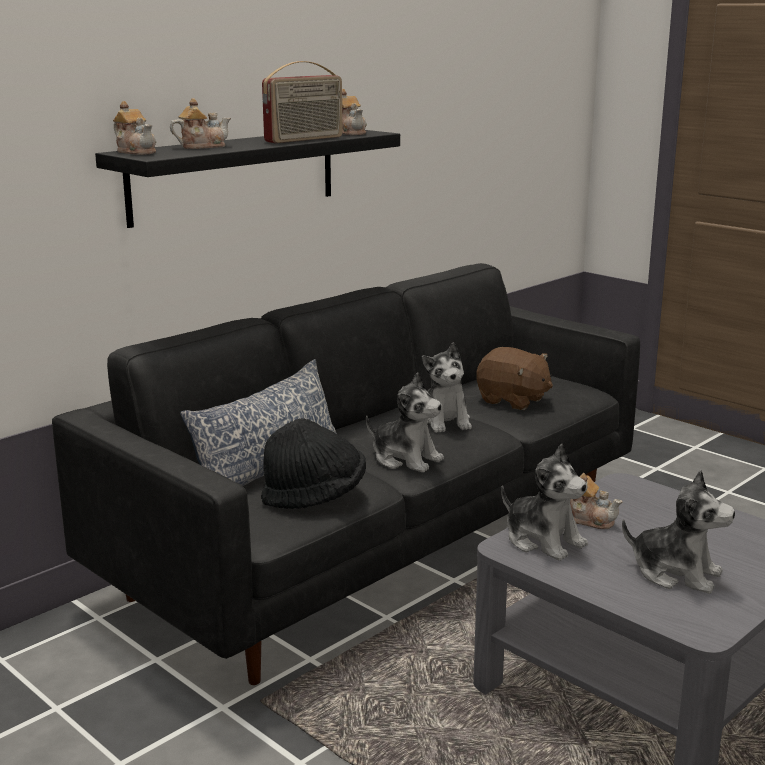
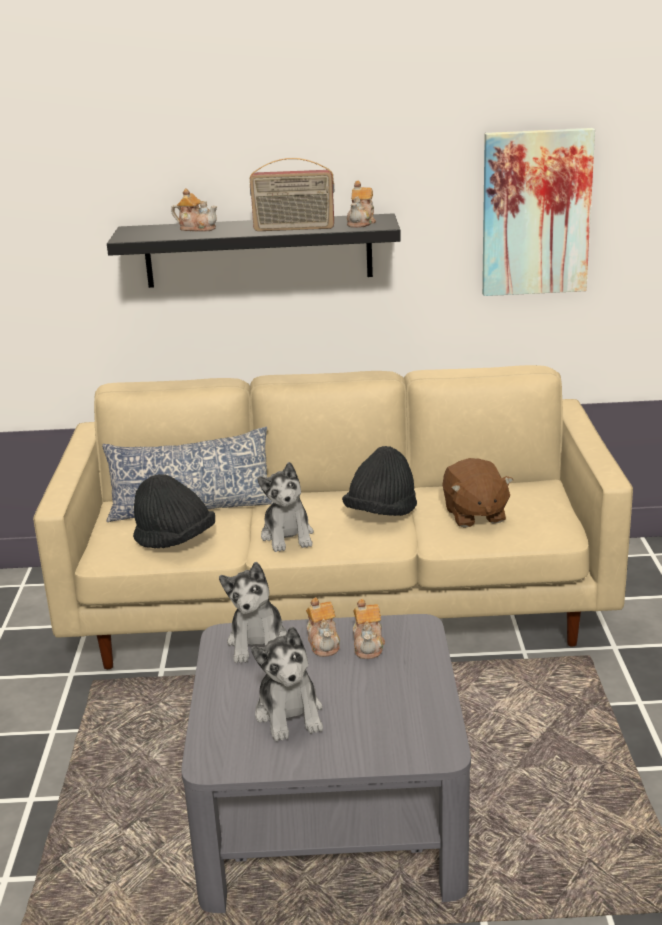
camera: 45 degrees right, 5 degrees up
(136, 152) = (139, 229): teapot -> teapot (368, 645)
(383, 546) = (339, 610): black sofa -> beige sofa
(443, 124) = (535, 213): none -> picture
(444, 421) = (381, 514): plush toy -> black hat

